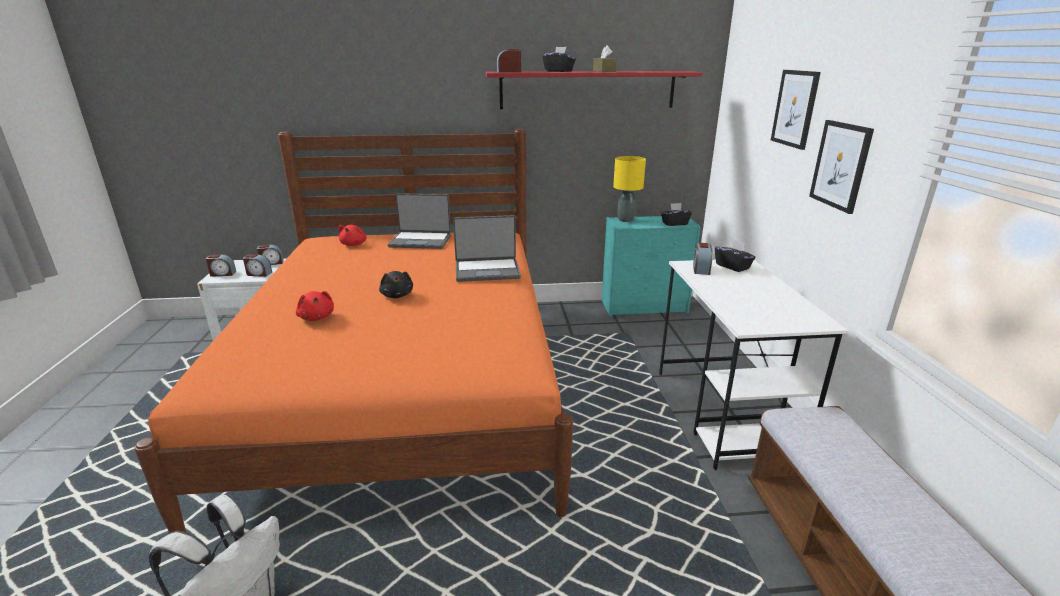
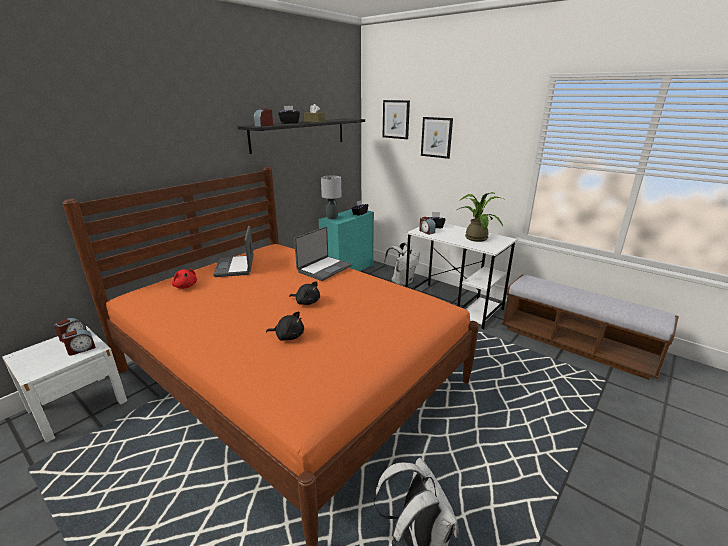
camera: 45 degrees left, 0 degrees up
(222, 274) = (34, 366): alarm clock -> none
(316, 317) = (288, 336): red plush toy -> black plush toy
(421, 241) = (236, 267): laptop -> laptop turned 120 degrees clockwise
(587, 90) = (299, 134): red shelf -> black shelf
(626, 220) = (332, 218): yellow table lamp -> grey table lamp
(695, 349) = (402, 282): none -> white backpack
(765, 301) = (475, 237): none -> potted plant
(840, 165) = (479, 164): picture -> picture (396, 119)

